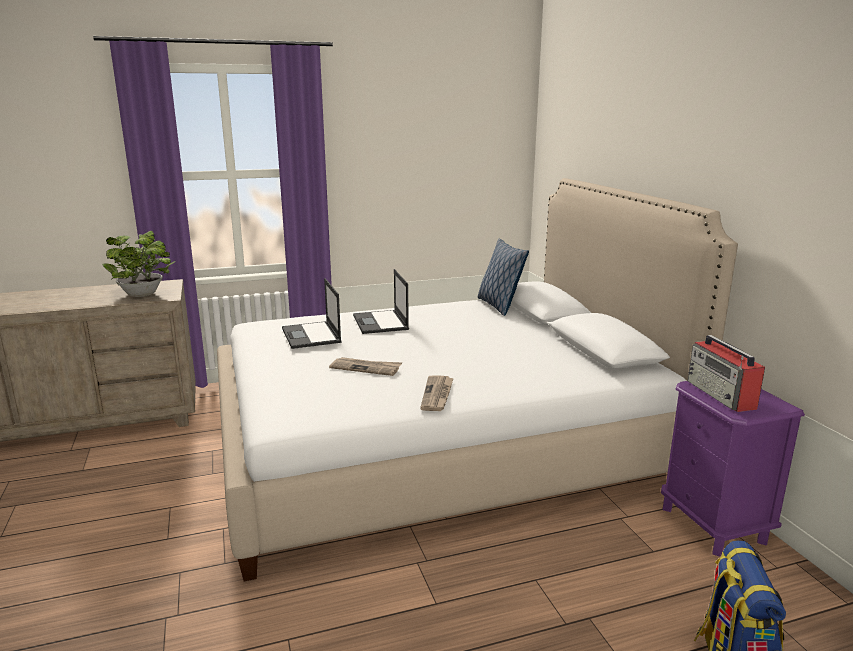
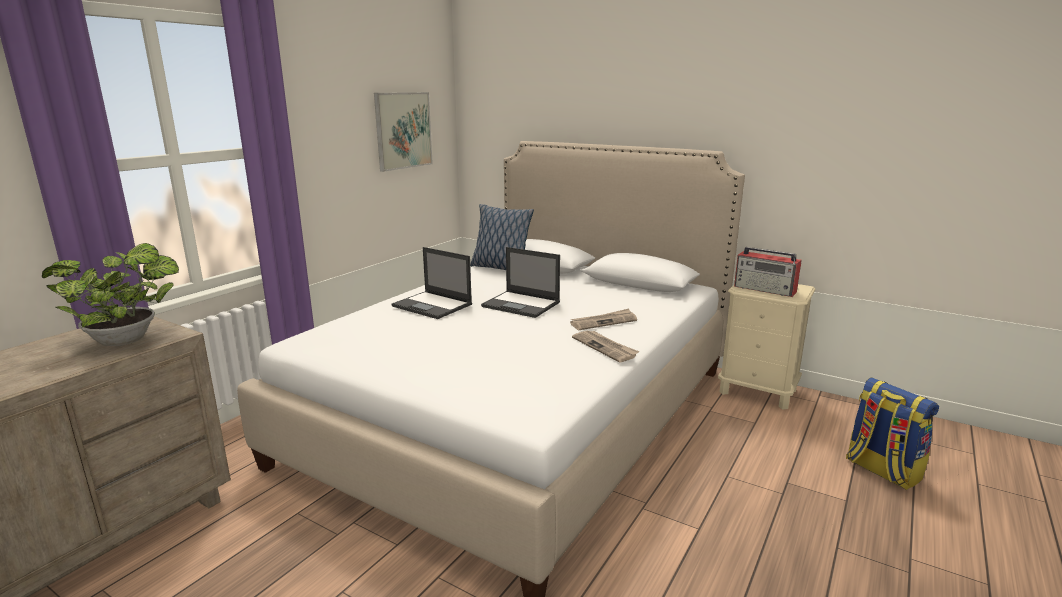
camera: 40 degrees left, 0 degrees up
(311, 335) = (392, 334): laptop -> laptop (522, 304)
(366, 368) = (503, 346): newspaper -> newspaper (603, 322)
(460, 160) = (403, 130): none -> picture
(714, 524) = (758, 391): purple nightstand -> beige nightstand

